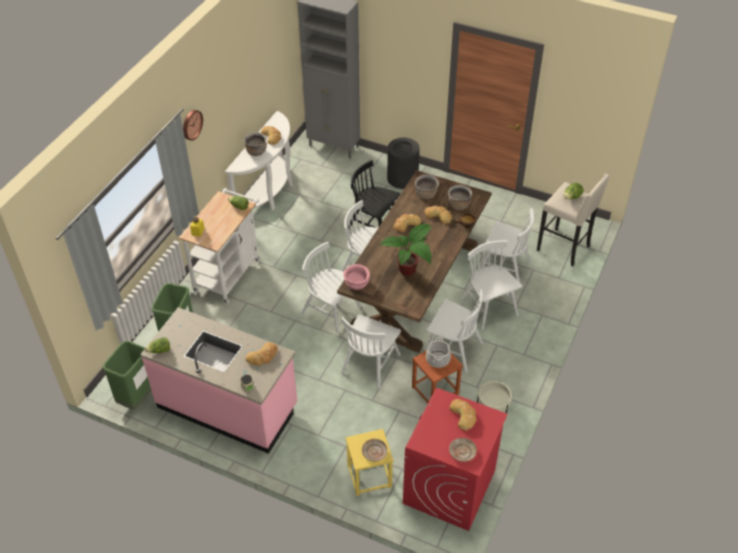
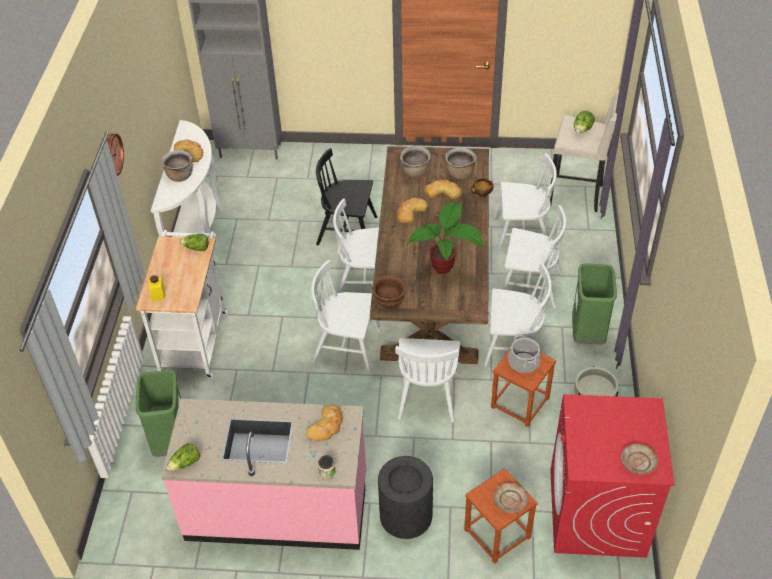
camera: 20 degrees left, 0 degrees up
(137, 398) = (151, 538): green trash can -> green trash can (587, 335)
(357, 283) = (389, 299): pink bowl -> brown bowl
(369, 476) = (497, 534): yellow stool -> brown stool
(402, 178) = (352, 166): black trash can -> black trash can (406, 515)
(463, 415) = (614, 417): bread -> none
(488, 307) = (529, 286): white chair -> white chair turned 150 degrees clockwise

